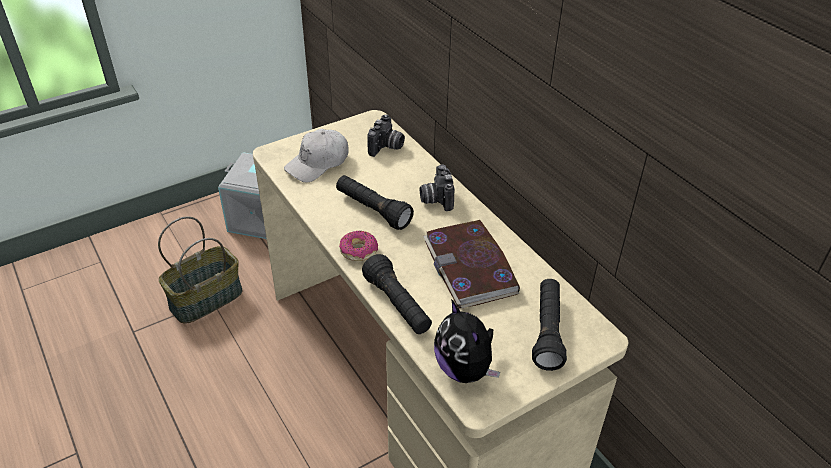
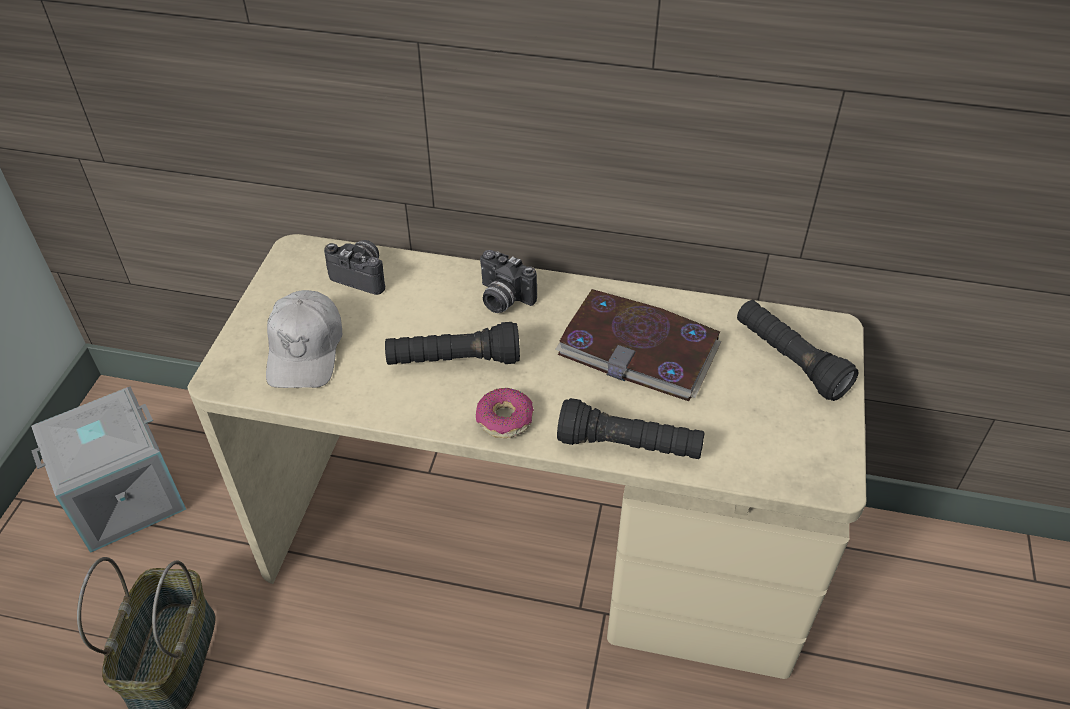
camera: 45 degrees left, 5 degrees up
(387, 147) = (363, 275): camera -> camera turned 45 degrees counterclockwise
(465, 369) = (777, 457): plush toy -> none

